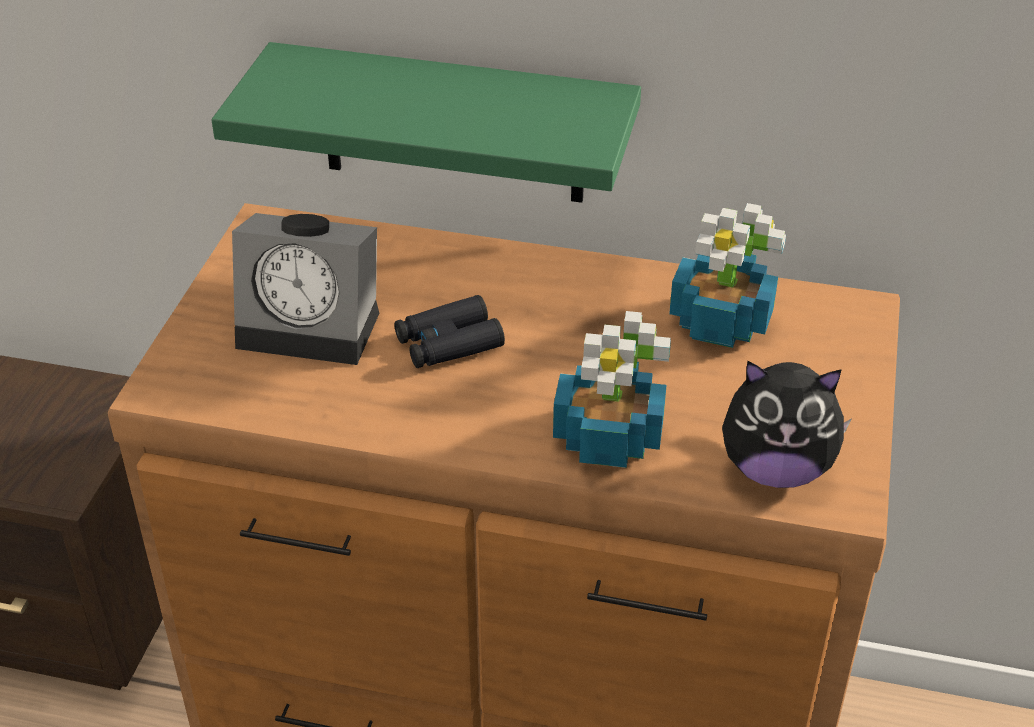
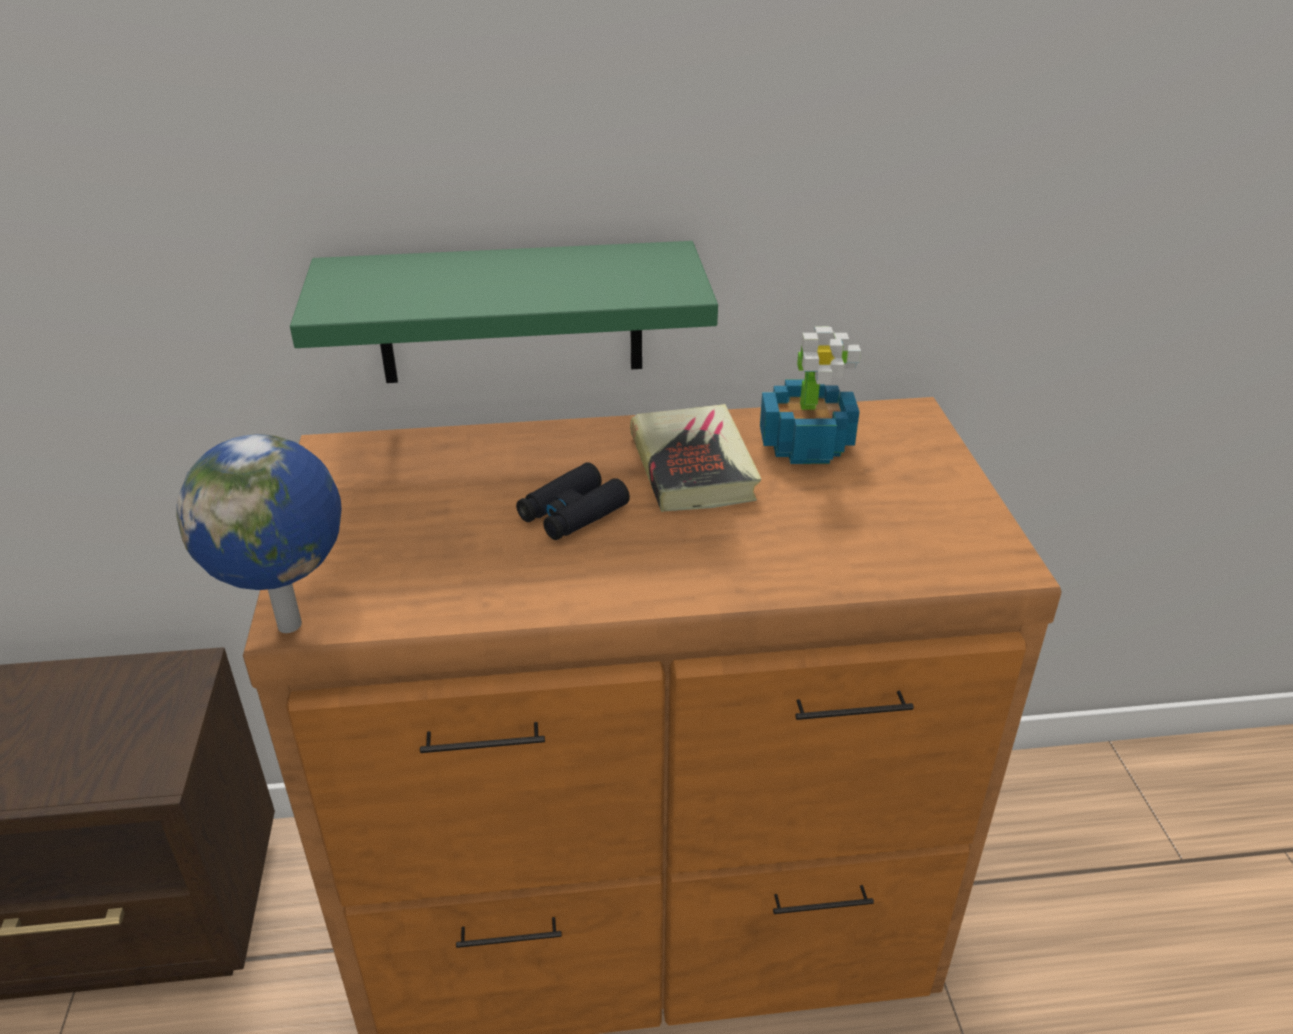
camera: 20 degrees left, 5 degrees down
(157, 394) = (293, 624): none -> globe
(315, 326) = (431, 526): alarm clock -> none
(591, 320) = (693, 467): none -> book
(609, 437) = (772, 559): potted plant -> none
(776, 469) = (932, 551): plush toy -> none

